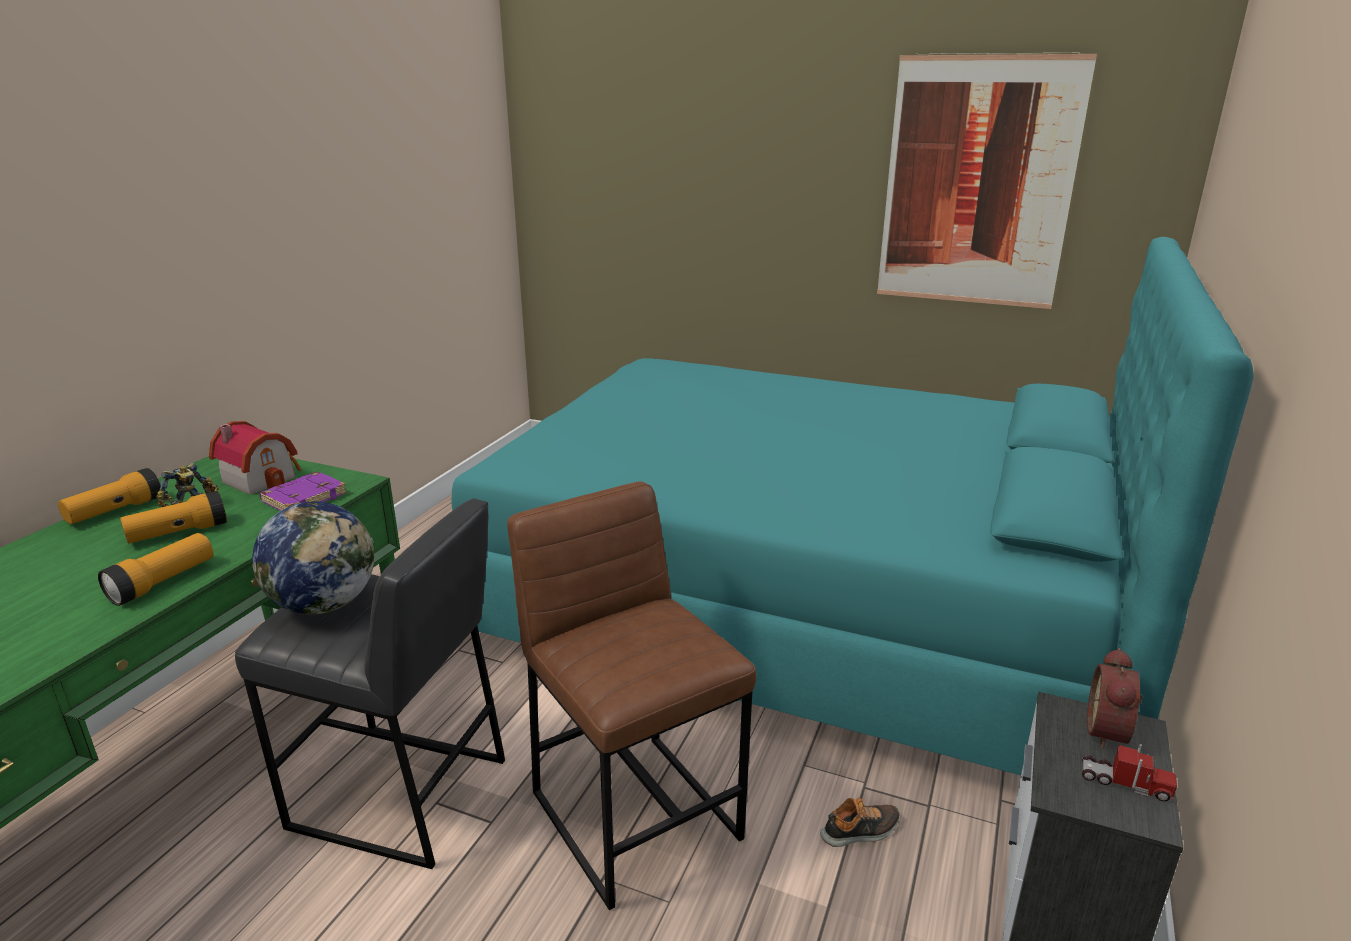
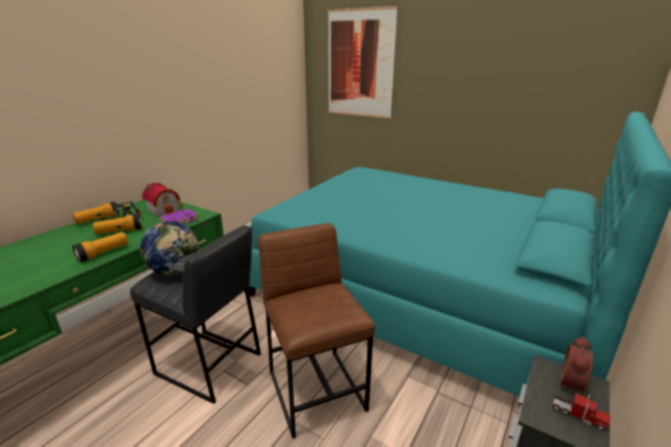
camera: 10 degrees right, 0 degrees up
(860, 831) = (431, 416): shoe -> none
(977, 183) = (533, 83): picture -> picture (360, 64)

